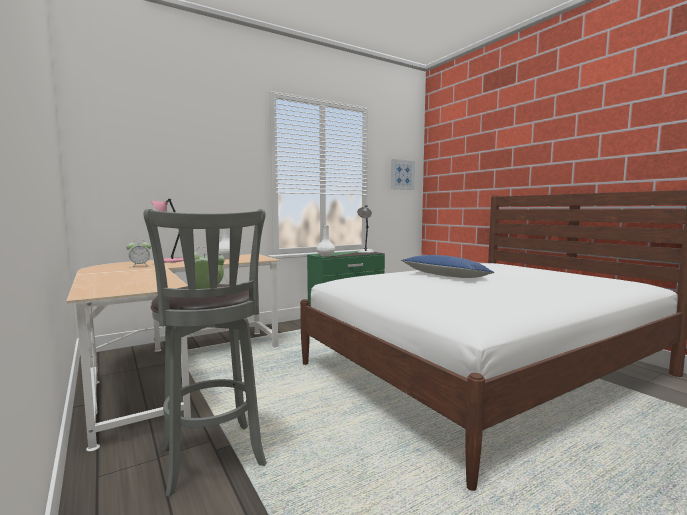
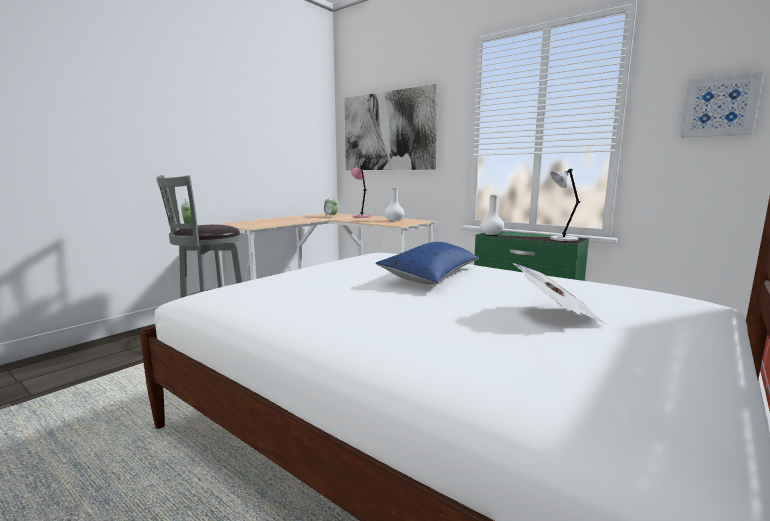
camera: 70 degrees right, 5 degrees up
(168, 160) = (388, 131): none -> picture
(527, 273) = (556, 315): none -> newspaper

